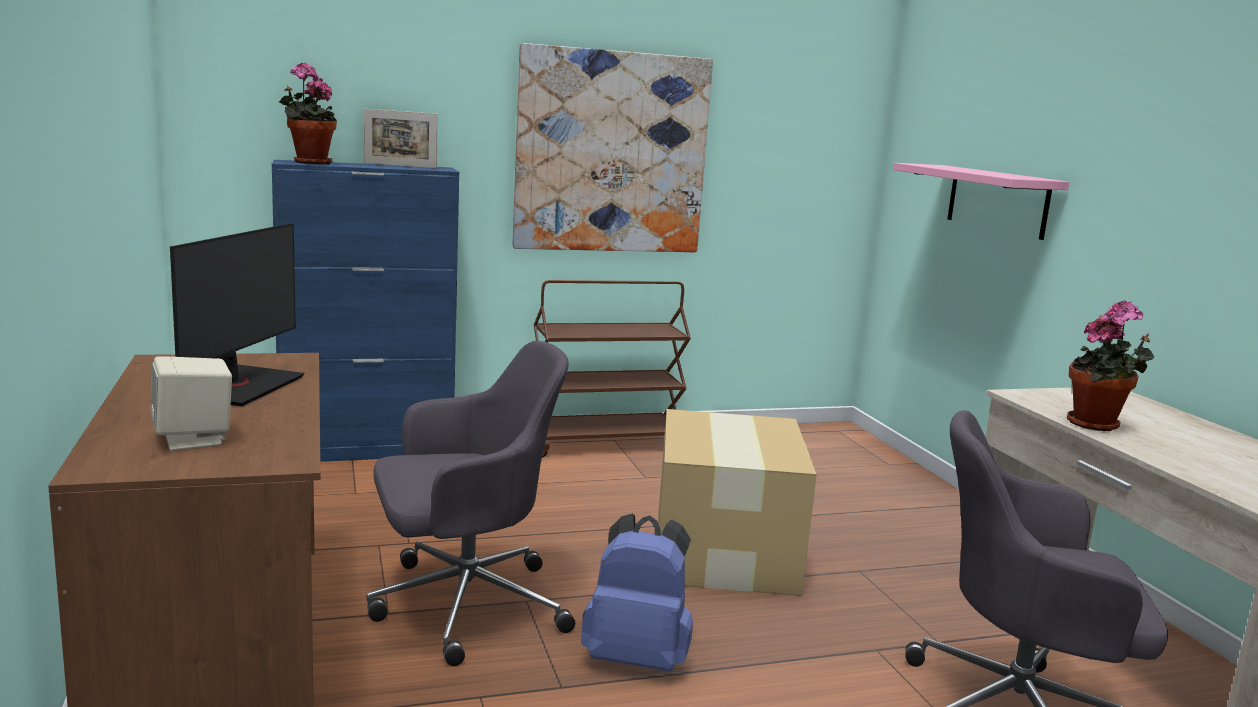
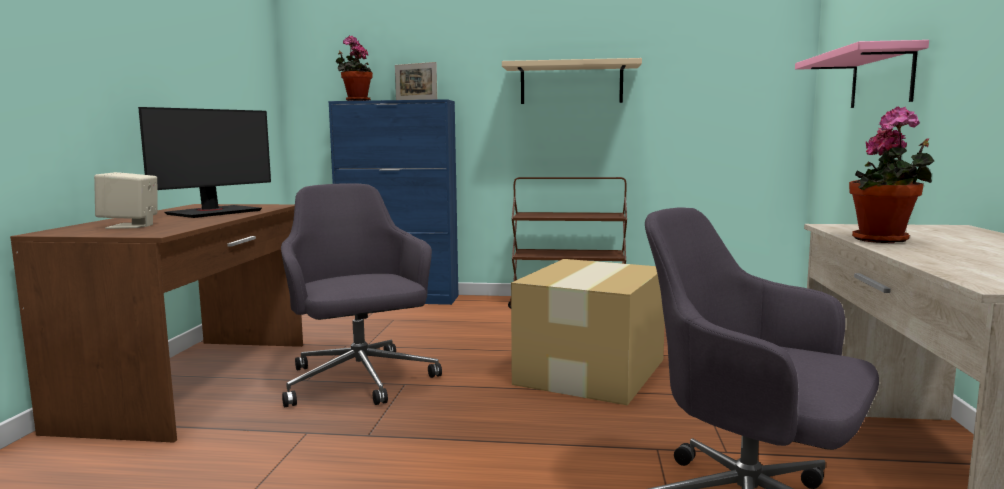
camera: 25 degrees right, 5 degrees down
(463, 605) = (359, 382): grey office chair -> grey office chair turned 120 degrees counterclockwise
(611, 152) = (571, 83): picture -> beige shelf
(637, 658) = (445, 426): blue backpack -> none

